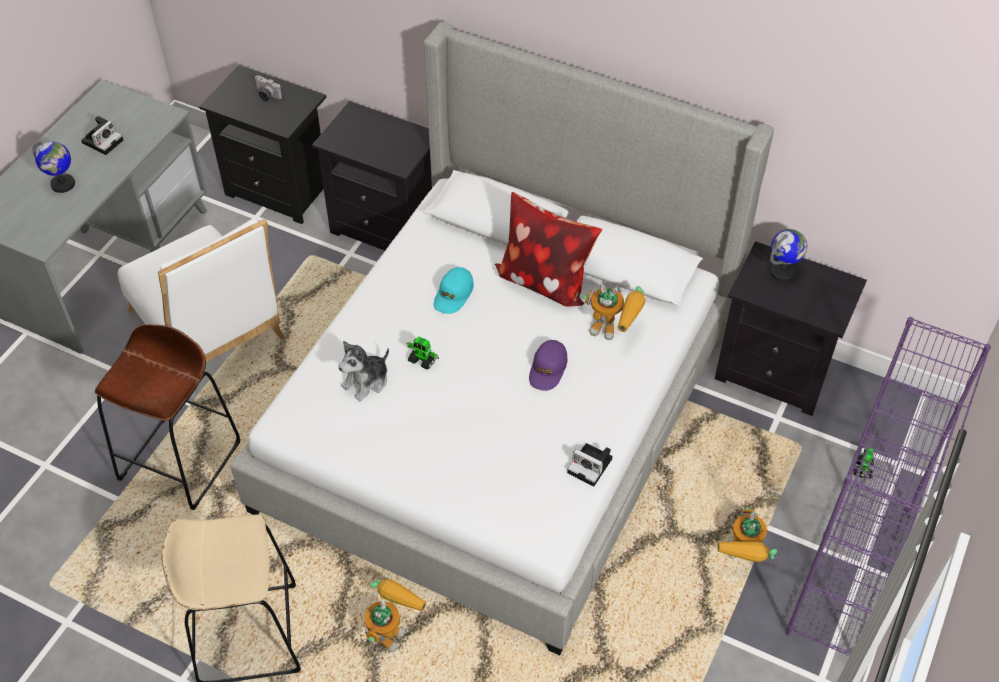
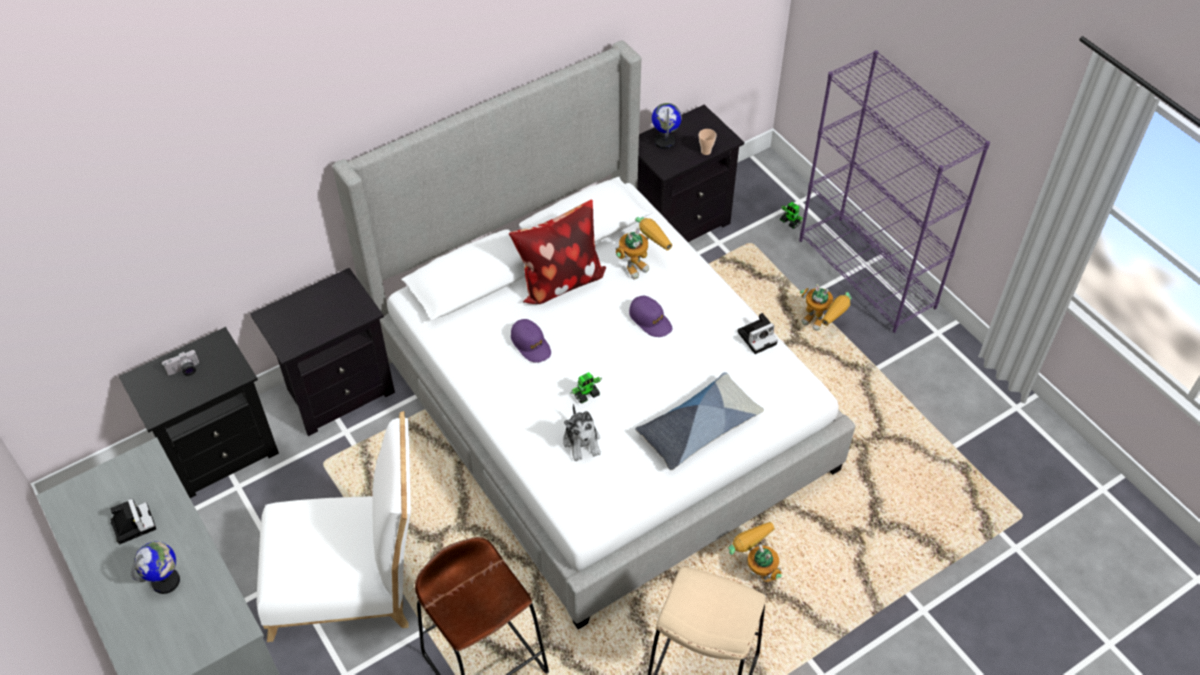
camera: 60 degrees left, 0 degrees up
(442, 464) = (698, 428): none -> pillow
(453, 295) = (531, 344): turquoise cap -> purple cap
(799, 310) = (706, 151): none -> cup

